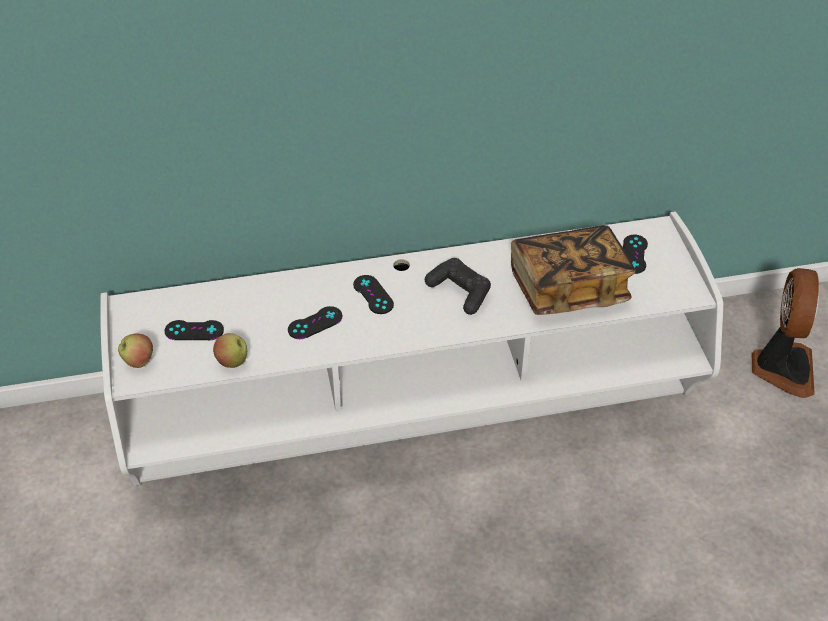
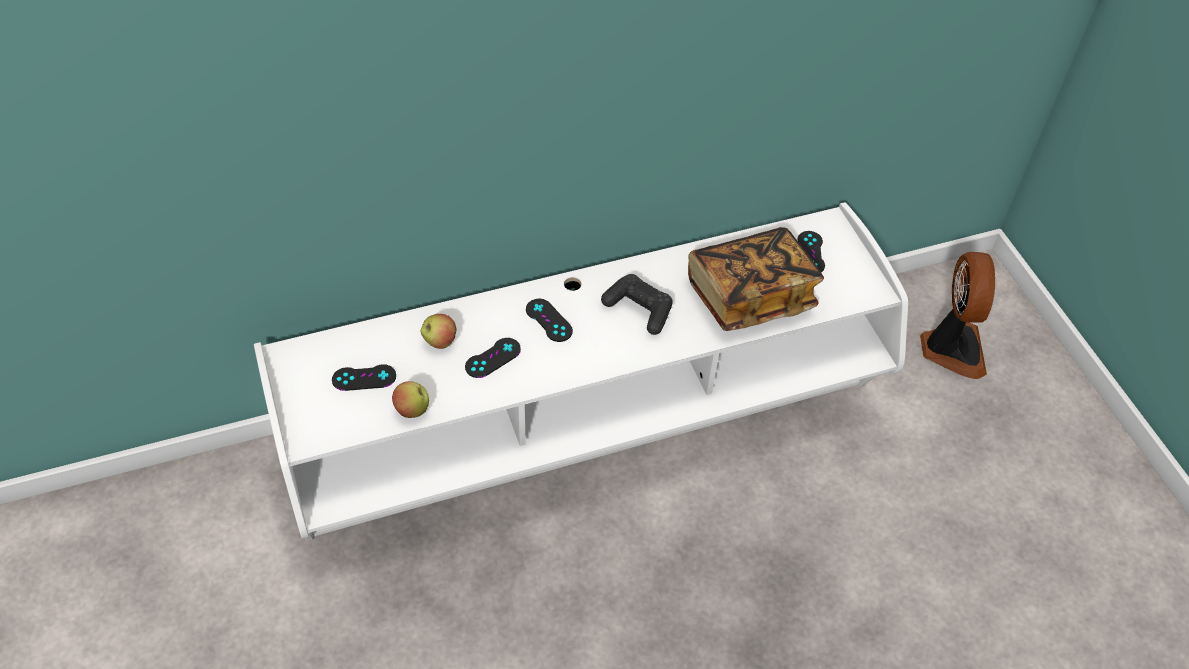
camera: 10 degrees left, 5 degrees up
(139, 361) = (310, 419): apple -> apple (439, 341)

